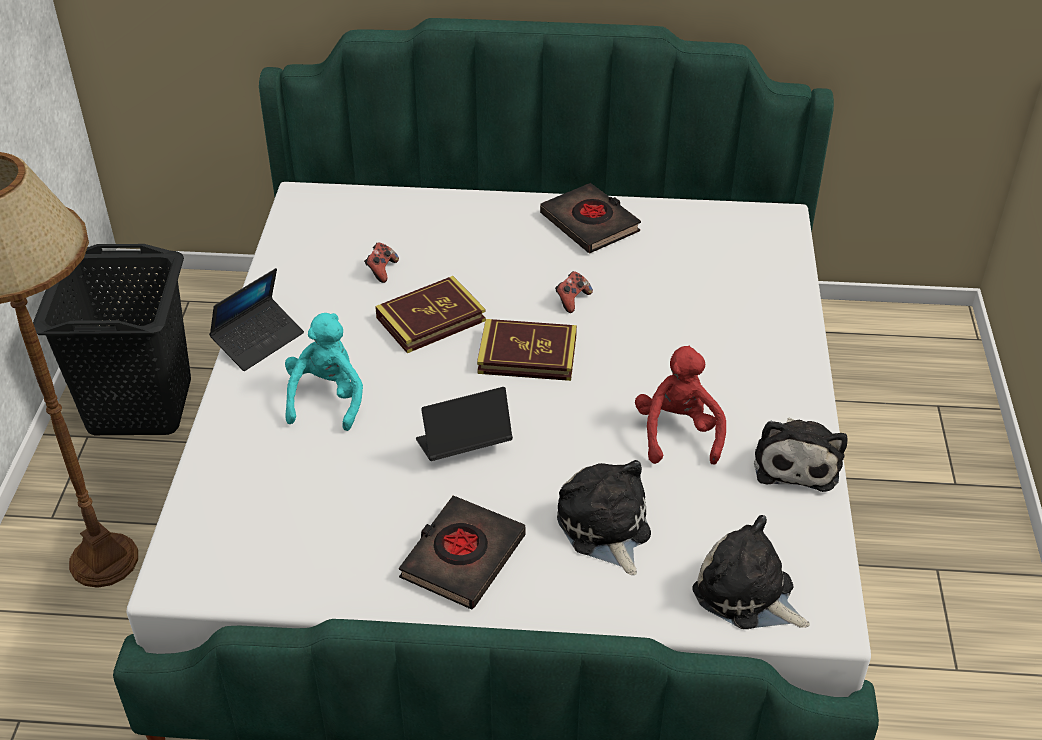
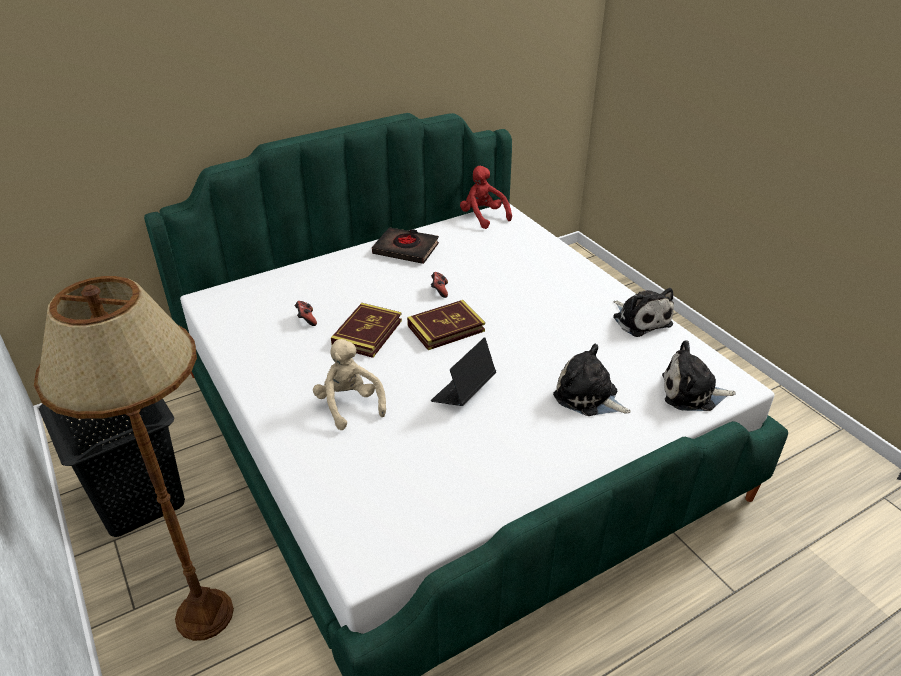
camera: 35 degrees left, 5 degrees down
(258, 340) = (265, 392): laptop -> none
(327, 398) = (349, 405): turquoise plush toy -> beige plush toy
(462, 557) = (530, 451): black book -> none
(678, 433) = (570, 332): red plush toy -> red plush toy (483, 217)

